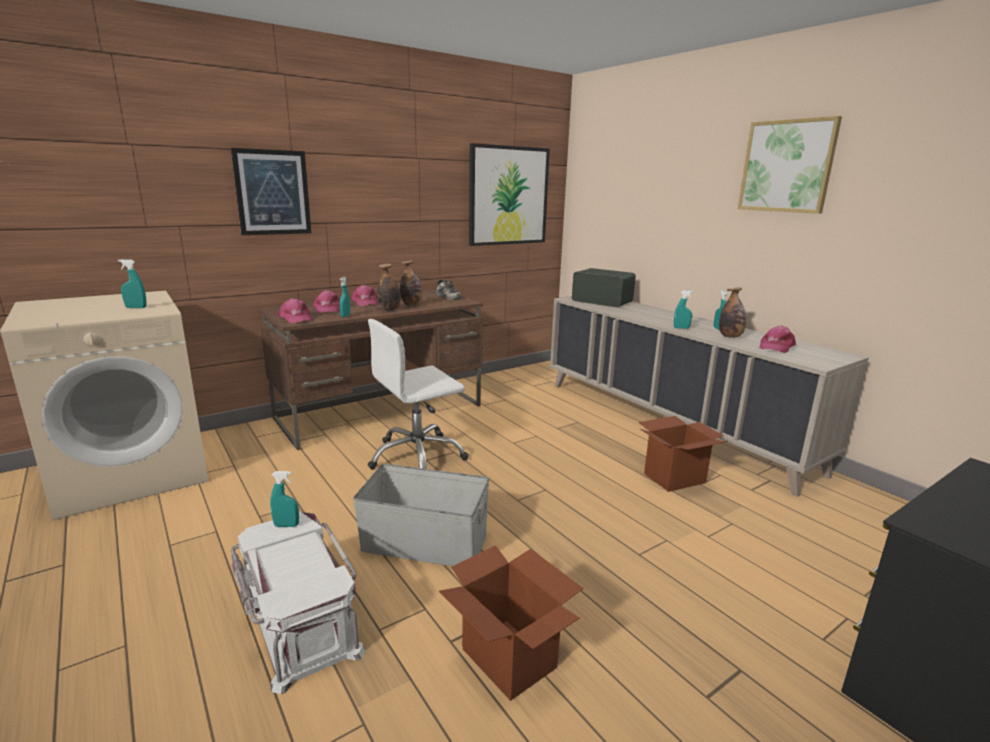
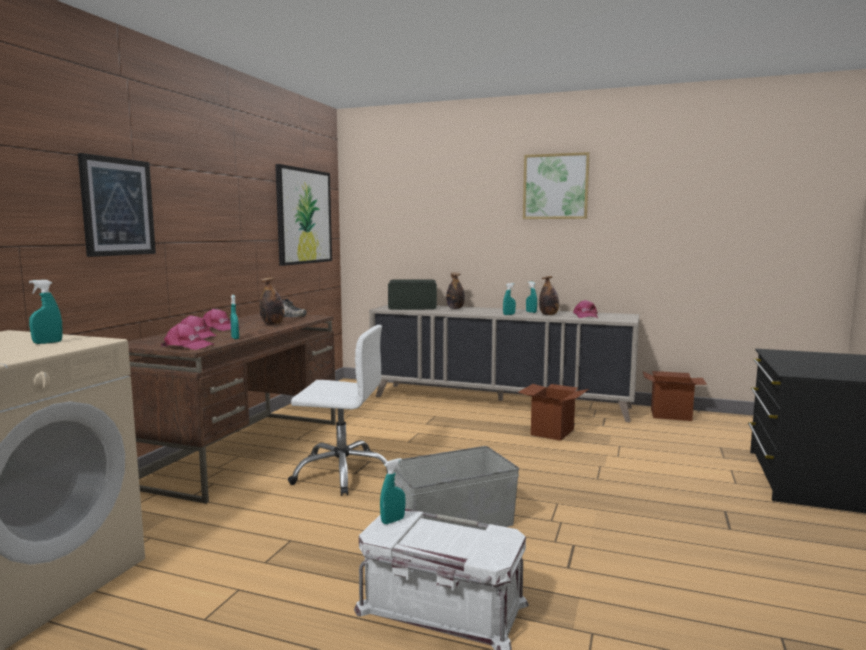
camera: 35 degrees left, 10 degrees down
(389, 309) = (263, 329): bottle -> bottle (455, 308)
(417, 457) = (342, 473): white office chair -> white office chair turned 105 degrees counterclockwise
(509, 658) = (615, 559): cardboard box -> cardboard box (671, 415)

